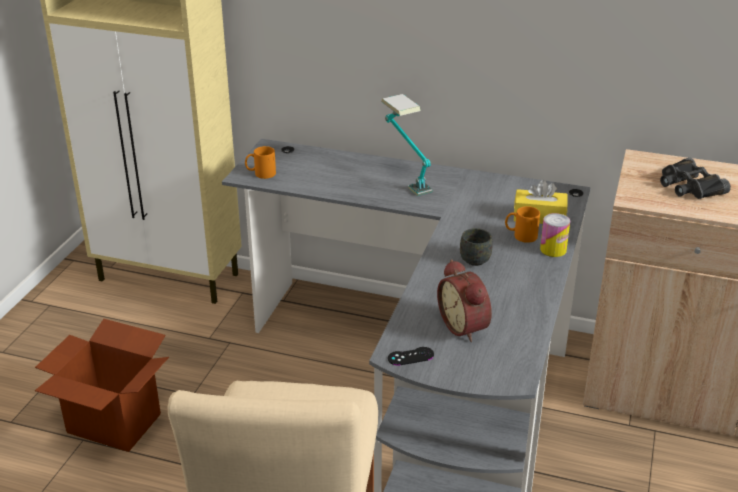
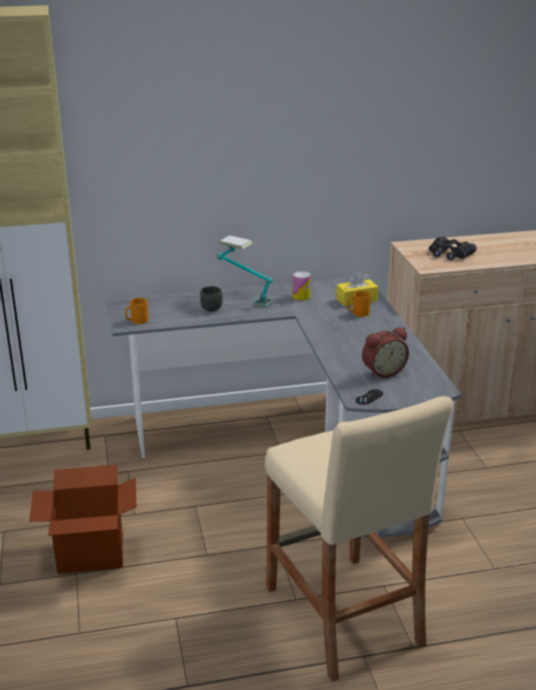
camera: 30 degrees left, 5 degrees down
(465, 326) = (382, 371): alarm clock -> alarm clock turned 60 degrees counterclockwise
(473, 258) = (343, 333): grey mug -> grey mug (209, 307)
(553, 249) = (385, 316): can -> can (301, 296)

